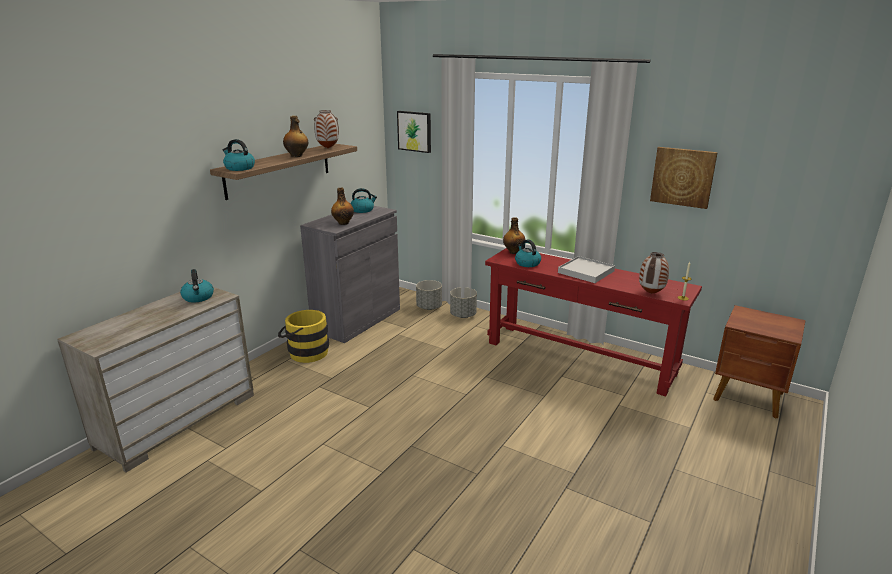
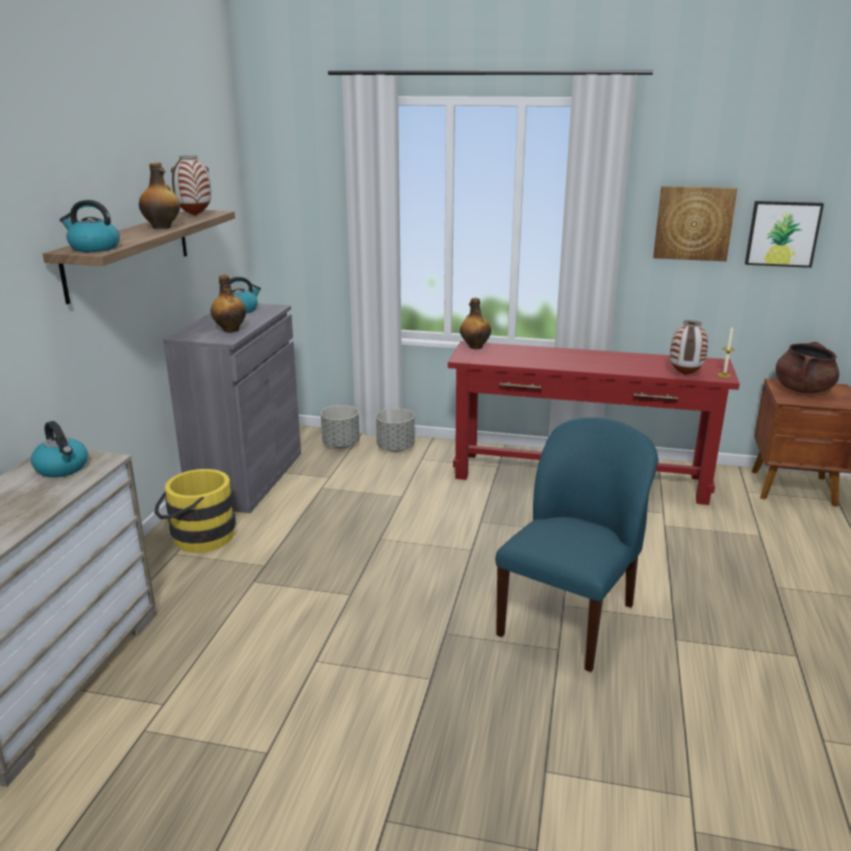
camera: 20 degrees left, 0 degrees up
(415, 131) = (296, 188): picture -> picture (782, 233)
(499, 455) = (568, 619): none -> blue chair
(527, 263) = (505, 358): kettle -> none
(586, 272) = (587, 359): white tray -> none
(759, 319) = (802, 390): none -> brown cooking pot

